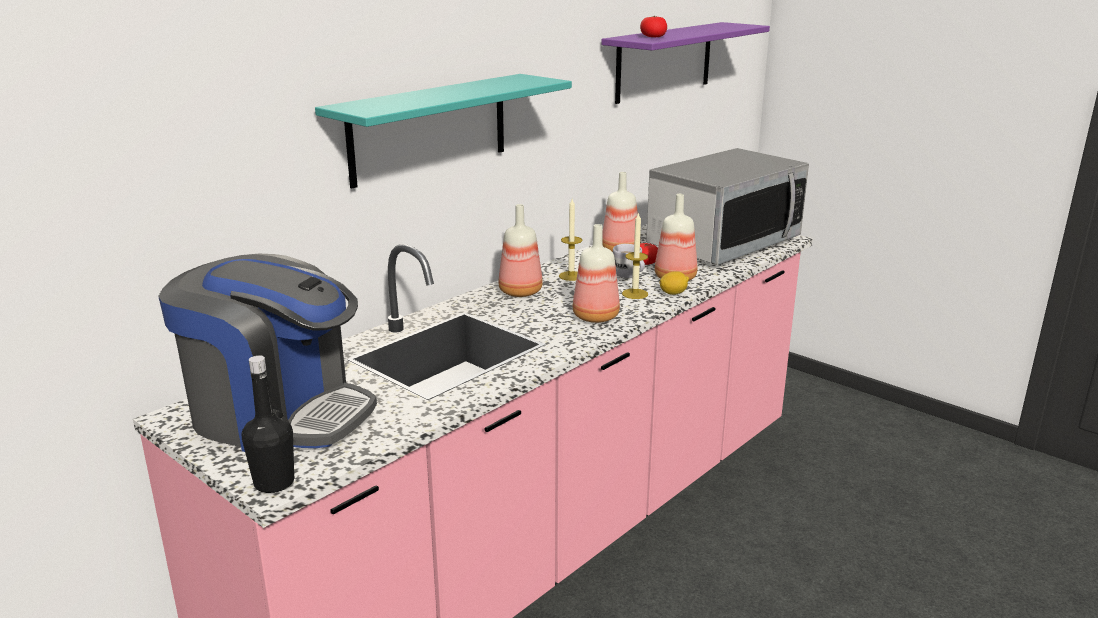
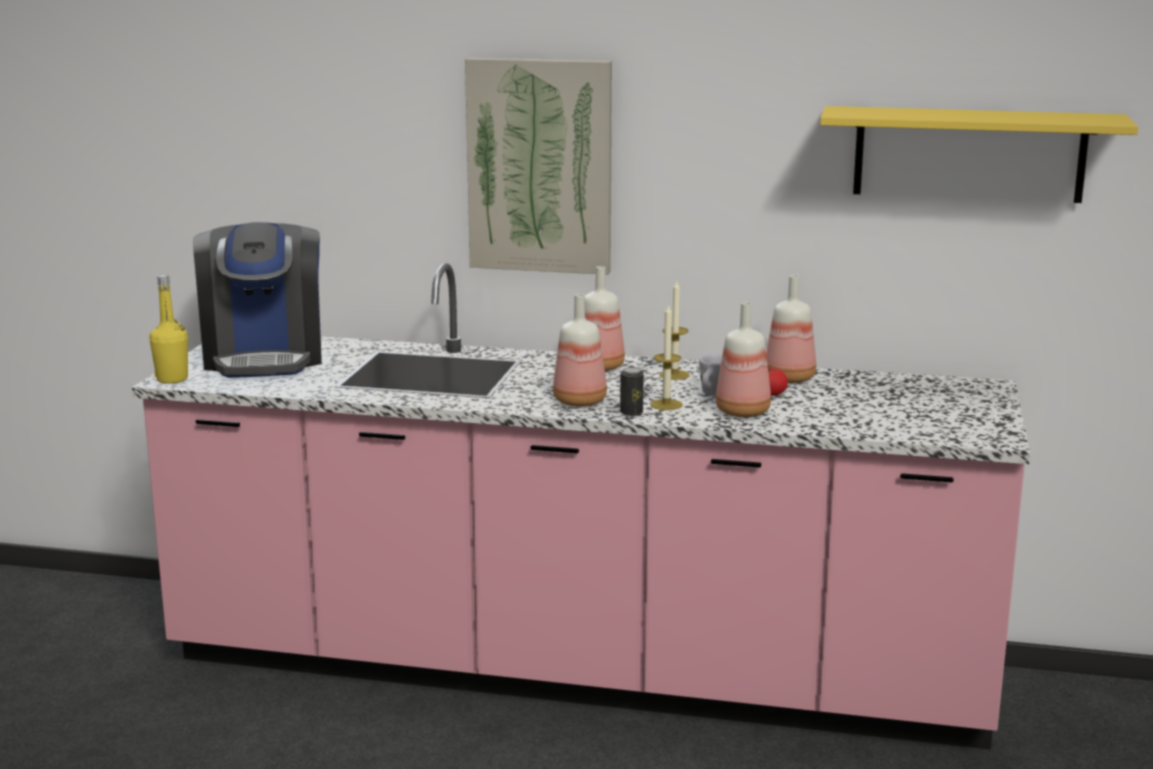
camera: 60 degrees right, 5 degrees down
(274, 482) = (172, 379): black bottle -> yellow bottle
(429, 129) = (540, 165): turquoise shelf -> picture
(641, 308) = (631, 413): none -> can
(653, 37) = (876, 112): tomato -> none
(664, 61) = (969, 154): purple shelf -> yellow shelf
(673, 293) = (695, 418): lemon -> none
(723, 243) = (909, 414): microwave -> none

